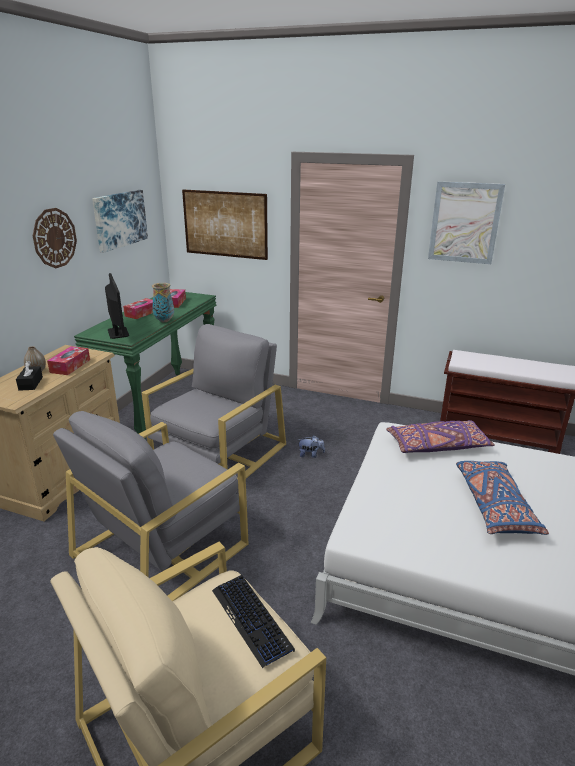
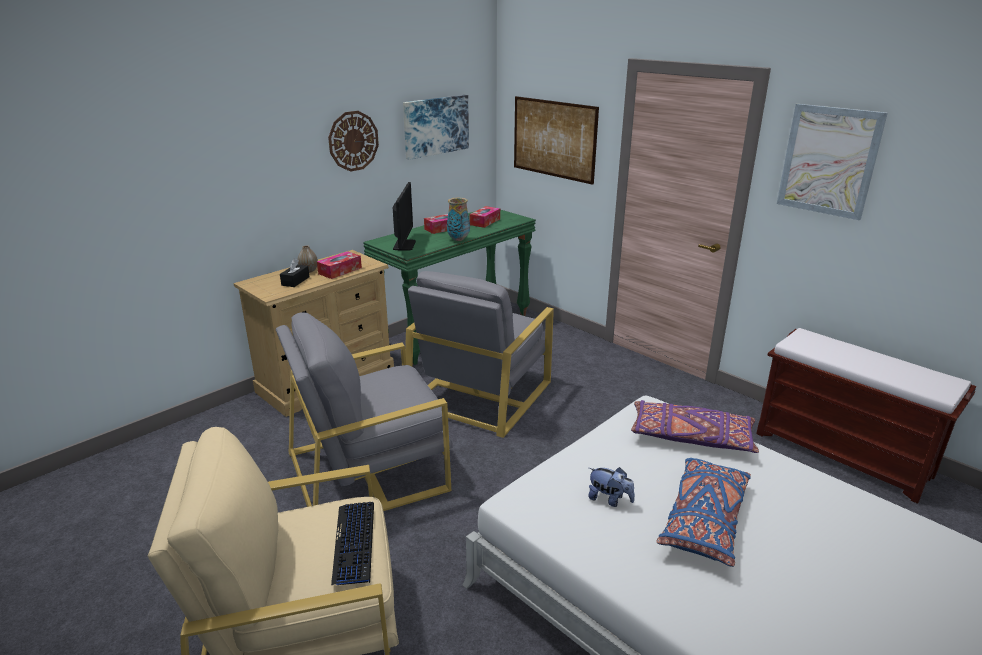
camera: 25 degrees right, 0 degrees up
(218, 453) = (480, 393): grey armchair -> grey armchair turned 150 degrees clockwise
(310, 455) = (578, 419): plush toy -> plush toy (609, 499)

